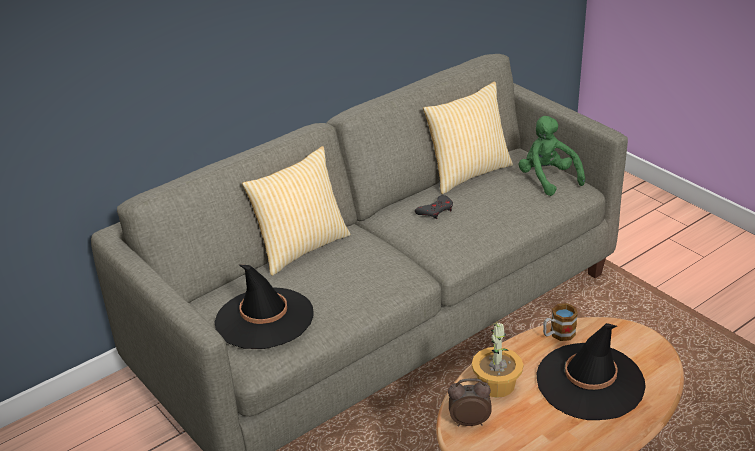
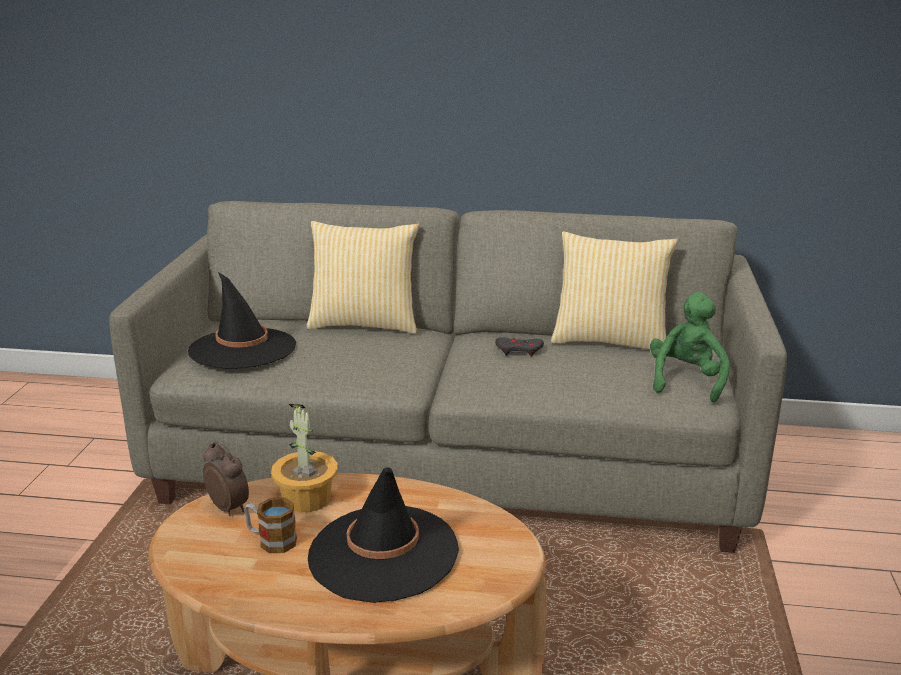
camera: 45 degrees right, 10 degrees down
(558, 334) = (439, 500): mug -> mug (271, 540)

